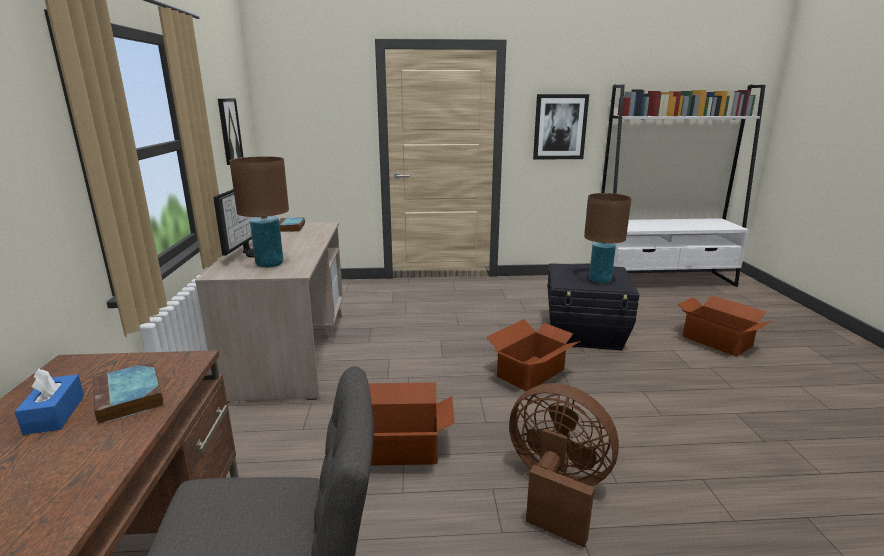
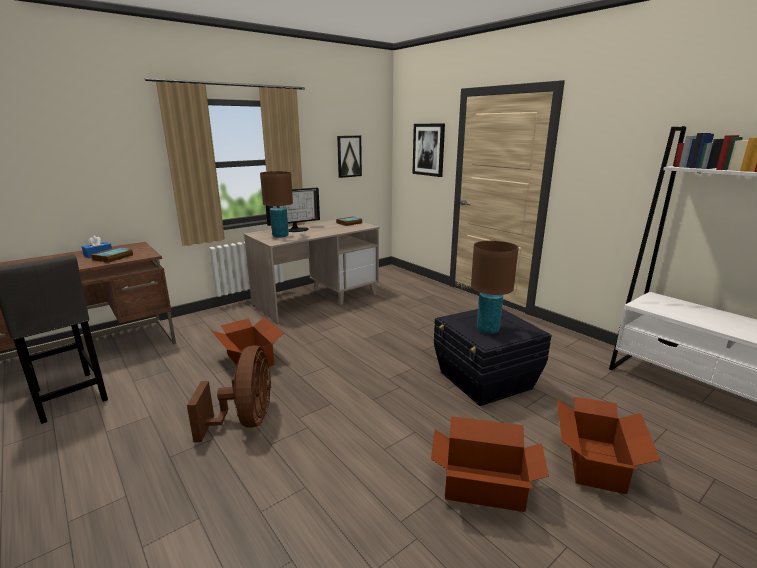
camera: 55 degrees right, 0 degrees up
(531, 373) = (382, 375): cardboard box -> cardboard box (484, 487)
(560, 127) = (611, 174): picture -> picture (428, 149)

